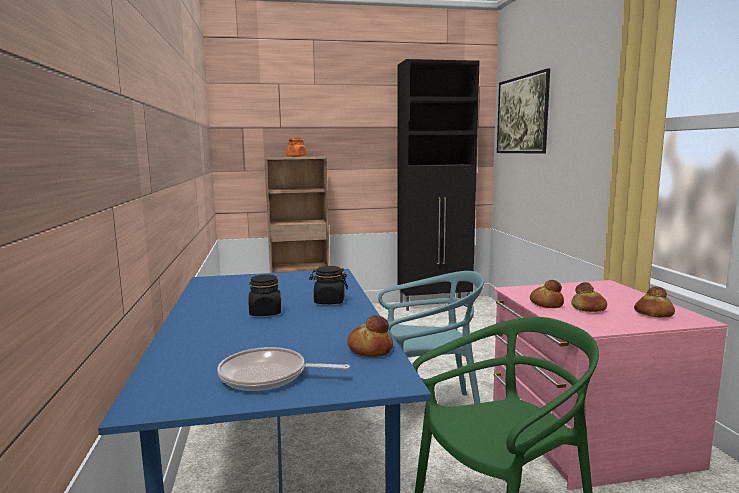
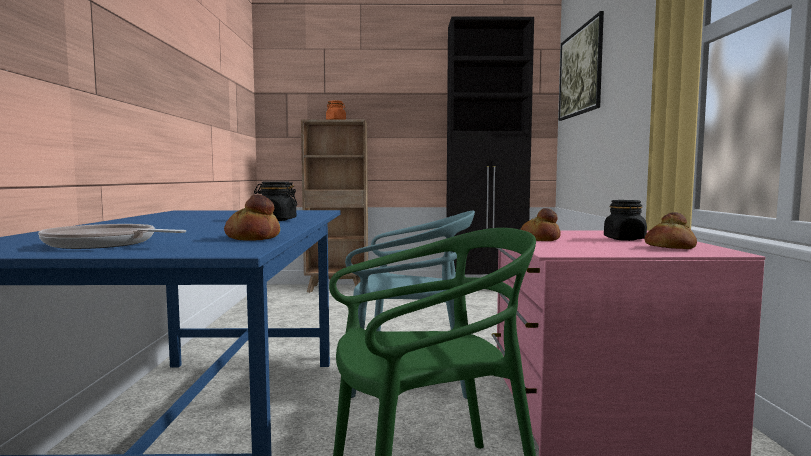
camera: 10 degrees right, 5 degrees down
(265, 313) = (195, 222): black jar -> black jar (624, 239)
(588, 309) = (587, 242): bread -> none

